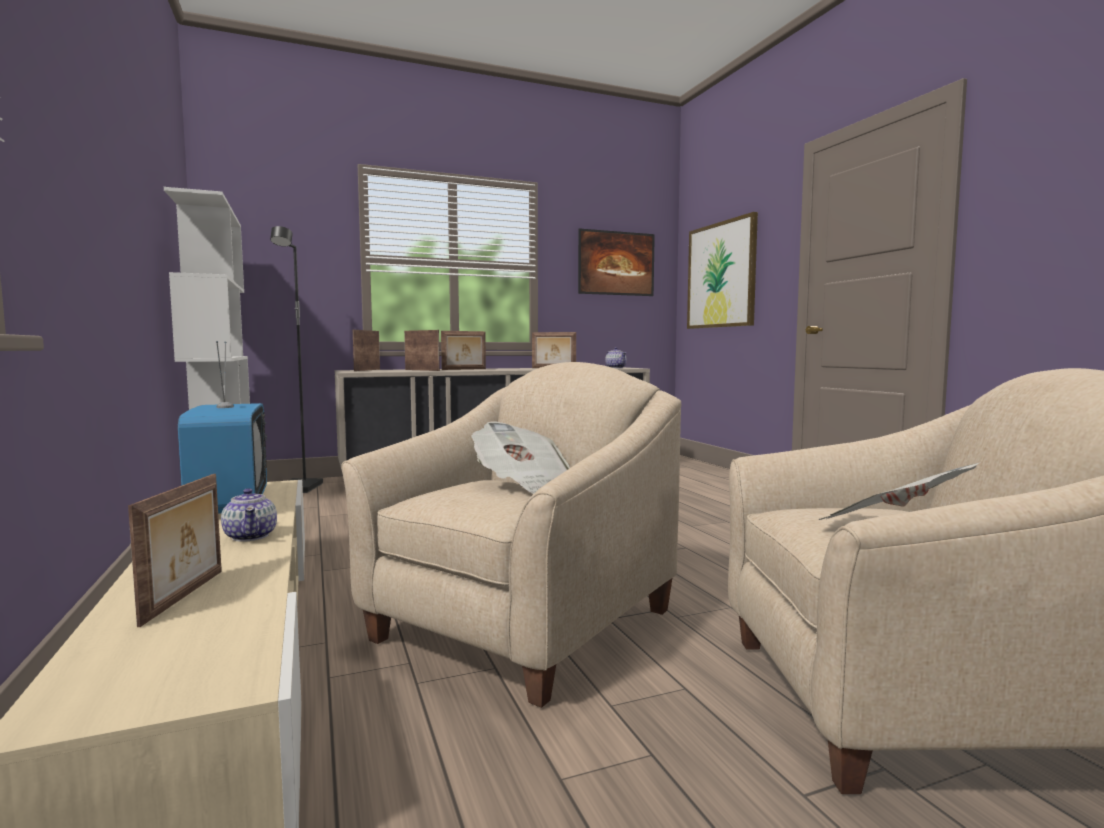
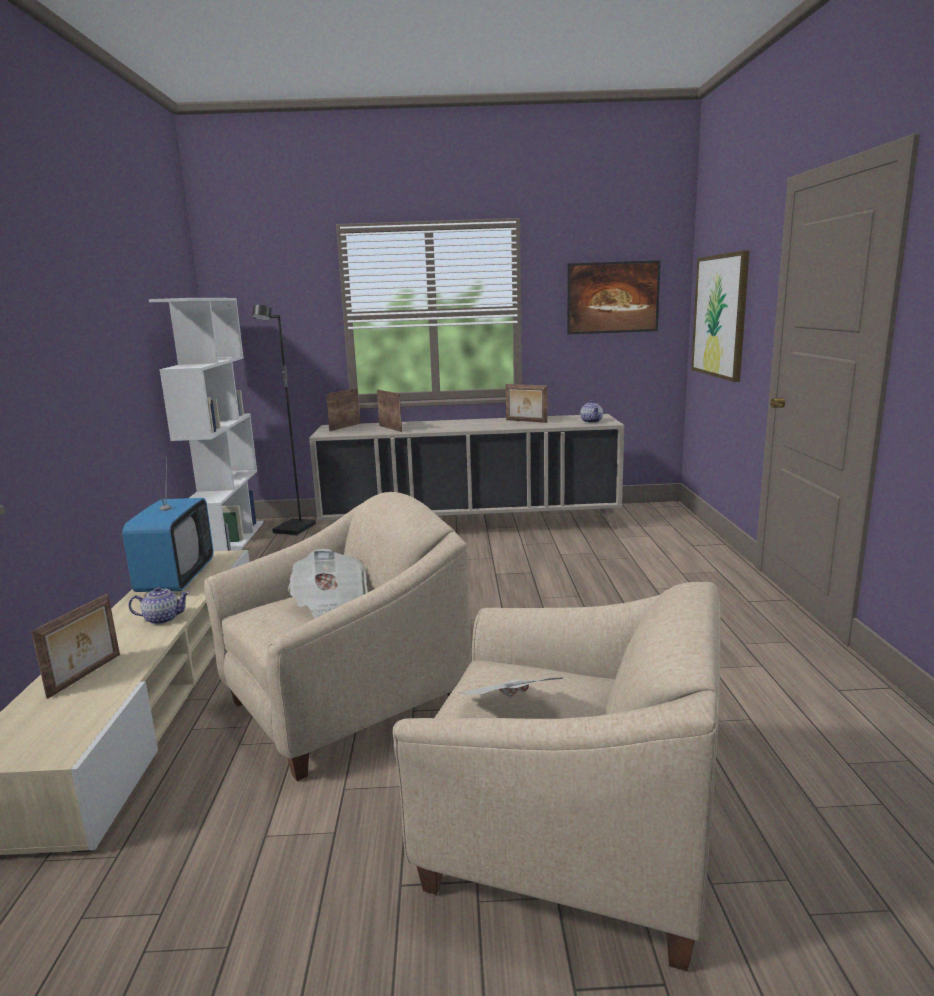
camera: 20 degrees right, 10 degrees up
(251, 536) = (162, 619): teapot -> teapot turned 90 degrees counterclockwise
(464, 369) = (433, 425): picture frame -> none

